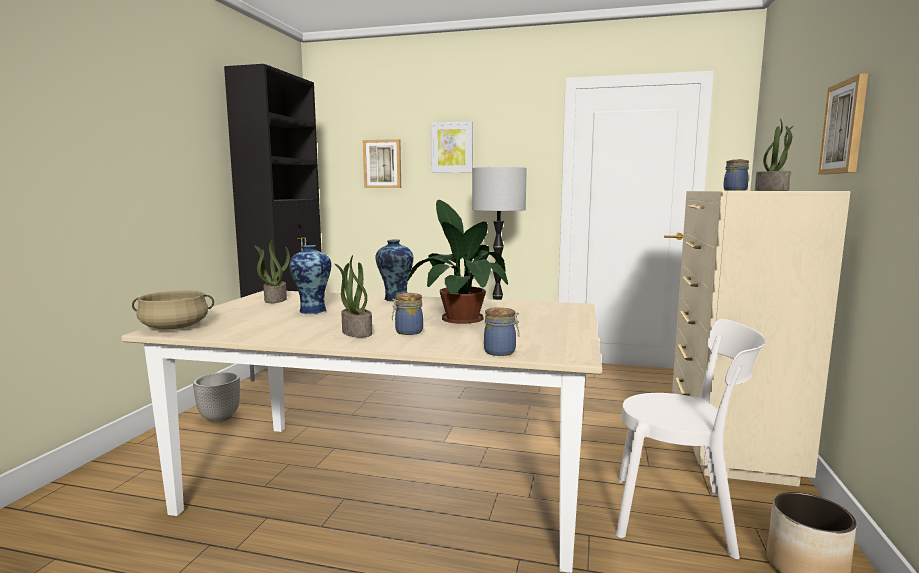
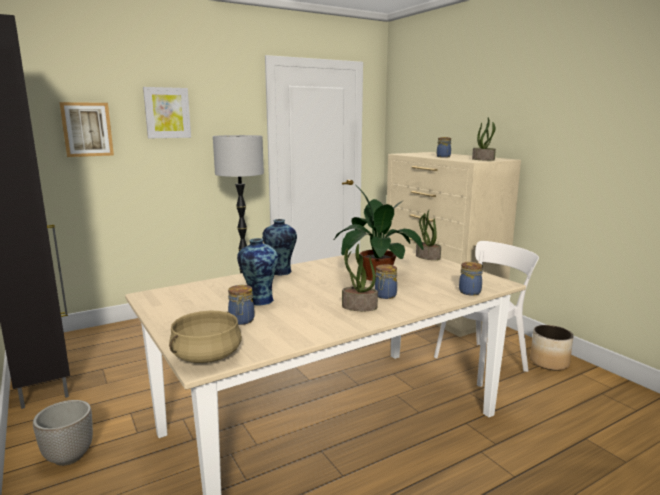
camera: 45 degrees left, 5 degrees up
(258, 317) = (241, 321): none -> jar
(275, 300) = (184, 301): potted plant -> potted plant (427, 257)
(845, 127) = (505, 122): picture -> none

